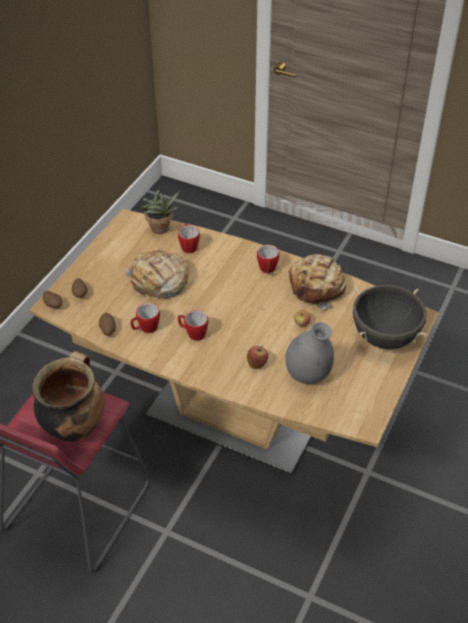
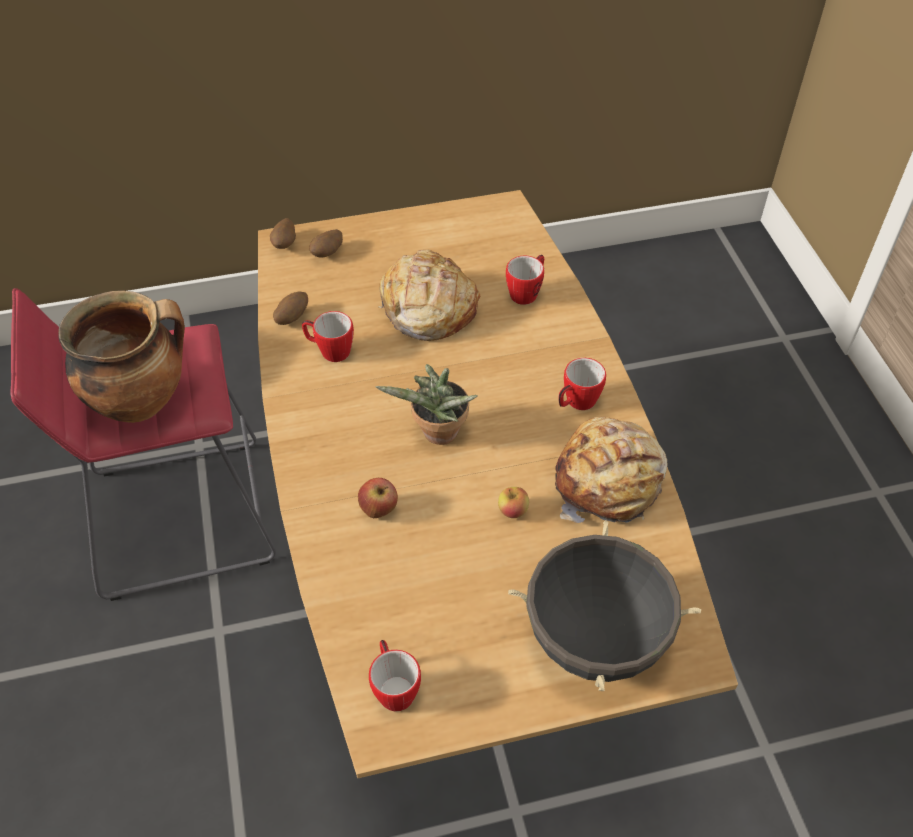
camera: 50 degrees right, 5 degrees up
(160, 230) = (522, 248): potted plant -> potted plant (437, 435)
(193, 333) = (368, 402): mug -> mug (394, 687)
(308, 375) = (415, 585): grey vase -> none

